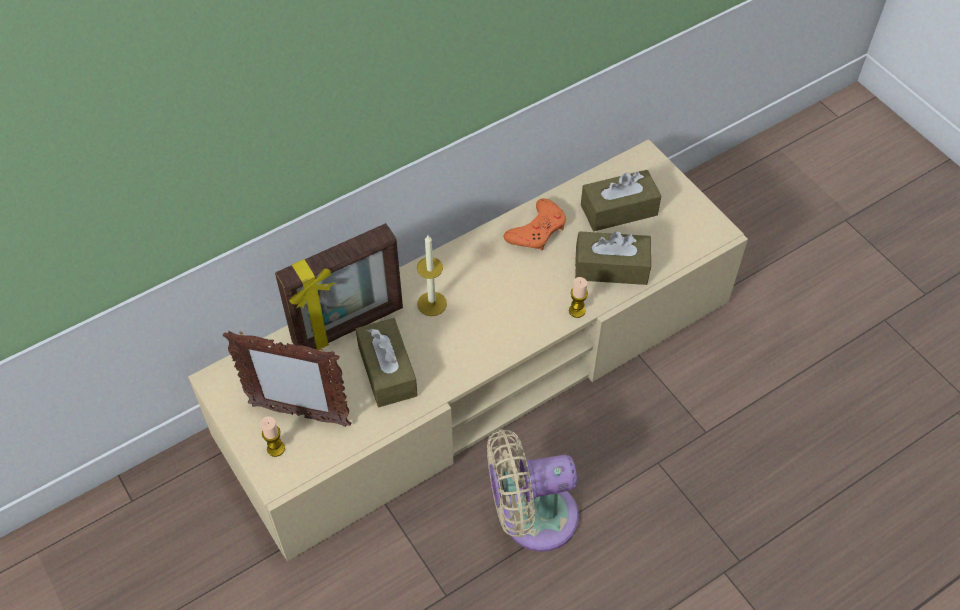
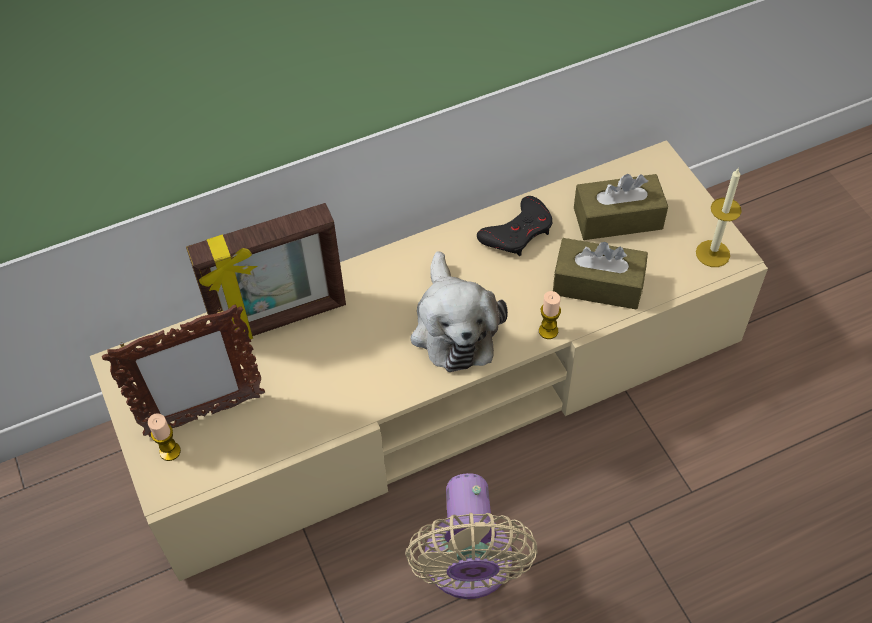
camera: 10 degrees right, 0 degrees up
(299, 415) = (204, 415): picture frame -> picture frame turned 45 degrees counterclockwise
(387, 371) = (314, 376): brown tissue box -> none
(432, 304) = (380, 304): candle -> candle (712, 253)
(497, 316) = (453, 327): none -> plush toy
(531, 517) = (468, 567): beige fan -> beige fan turned 90 degrees counterclockwise
(537, 230) = (518, 232): orange game controller -> black game controller

